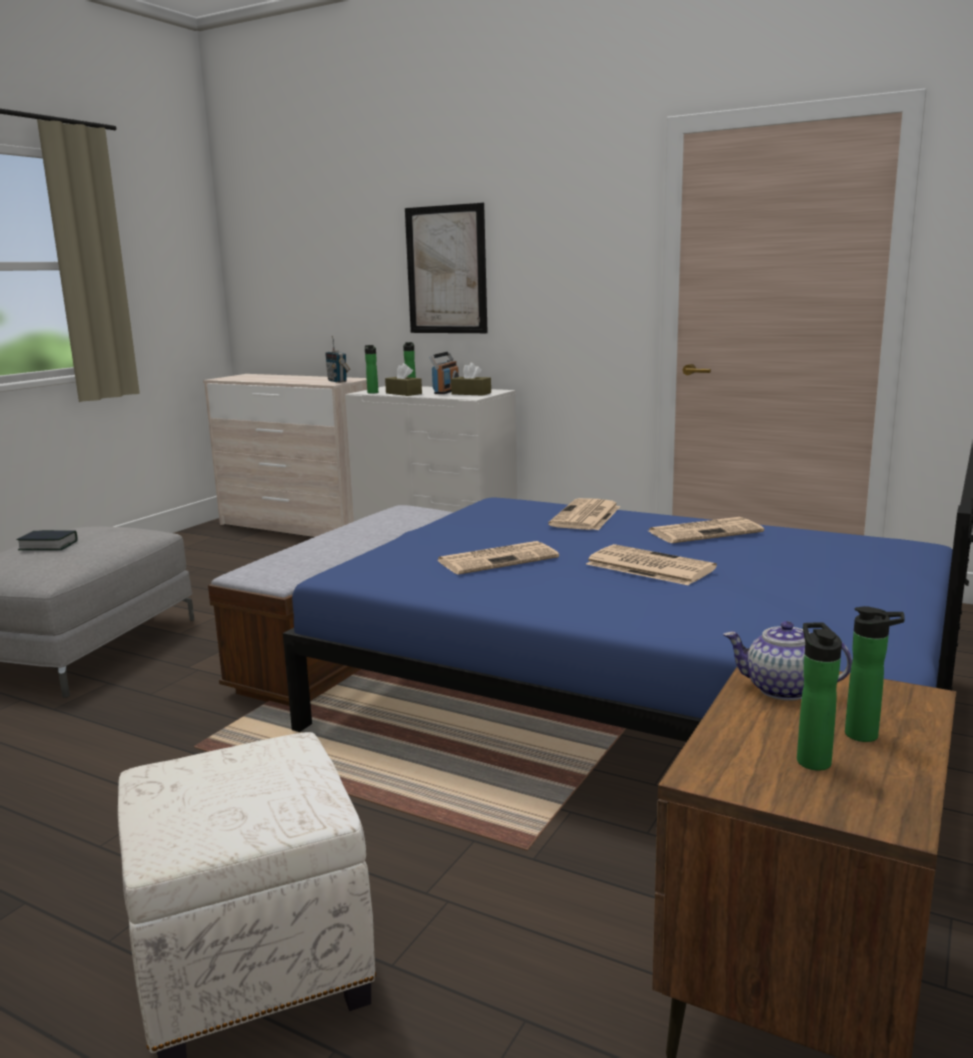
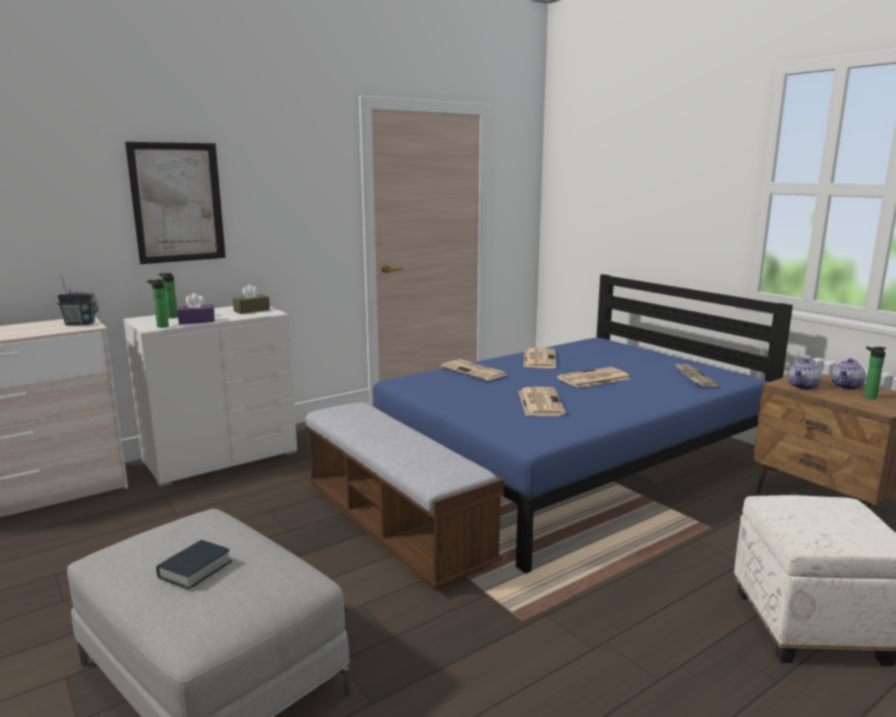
camera: 65 degrees left, 0 degrees up
(403, 393) = (197, 321): brown tissue box -> purple tissue box
(446, 391) = (220, 313): radio -> none
(779, 621) = (693, 377): none -> newspaper
(867, 735) = (846, 387): bottle -> teapot

